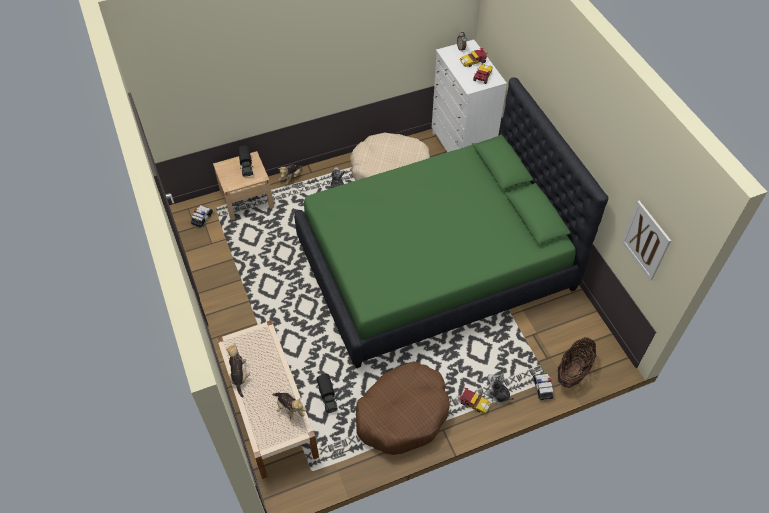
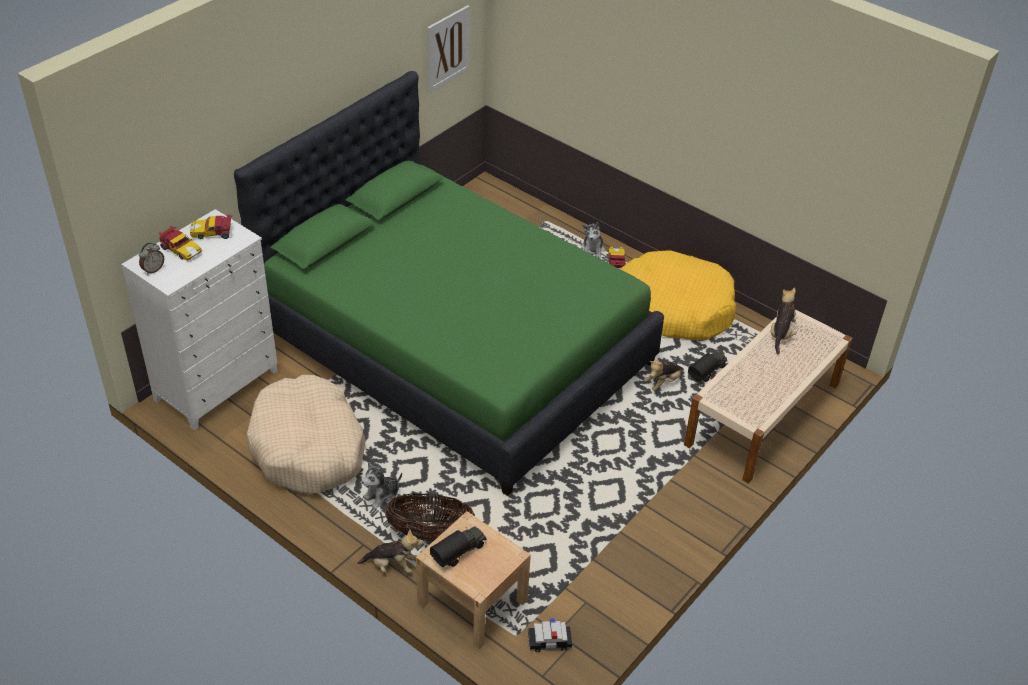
camera: 120 degrees left, 10 degrees down
(239, 375) = (784, 391): plush toy -> plush toy (663, 382)
(402, 413) = (673, 308): brown dog bed -> yellow dog bed
(542, 388) = (559, 222): toy car -> none
(573, 371) = (522, 207): basket -> basket (430, 534)

